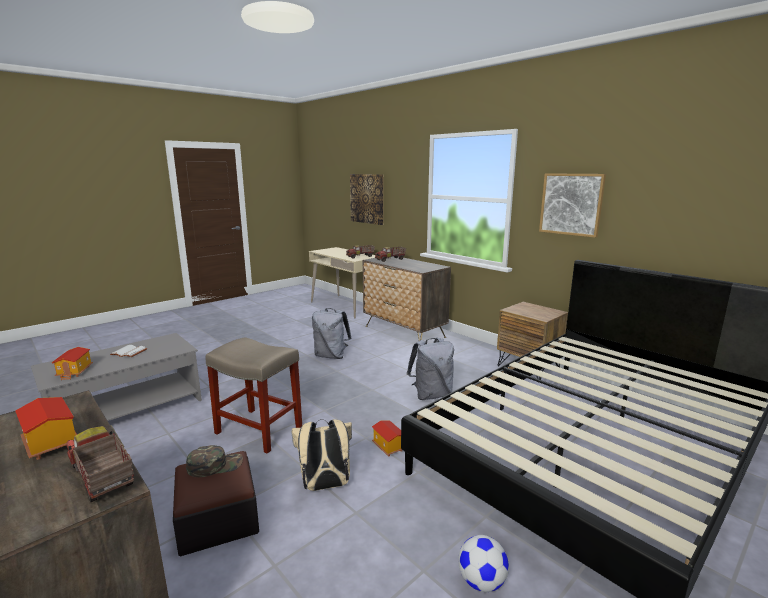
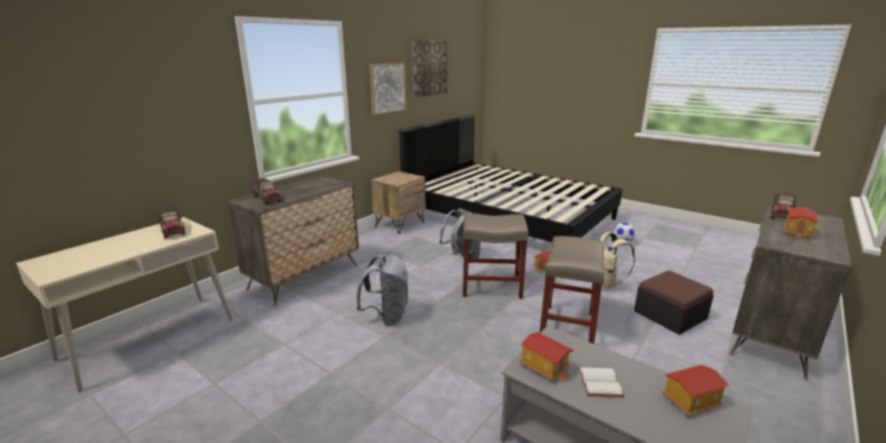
camera: 100 degrees left, 5 degrees up
(162, 342) = (545, 367): none -> toy house
(215, 465) = (669, 284): green cap -> none
(356, 403) = (492, 286): none -> beige stool
(367, 198) = (101, 130): picture -> picture (429, 68)

